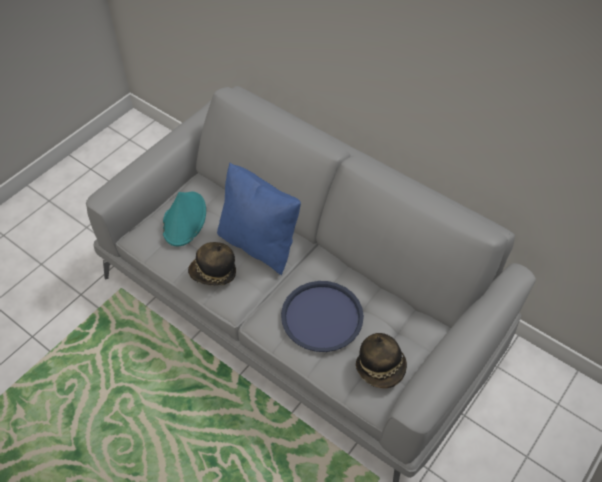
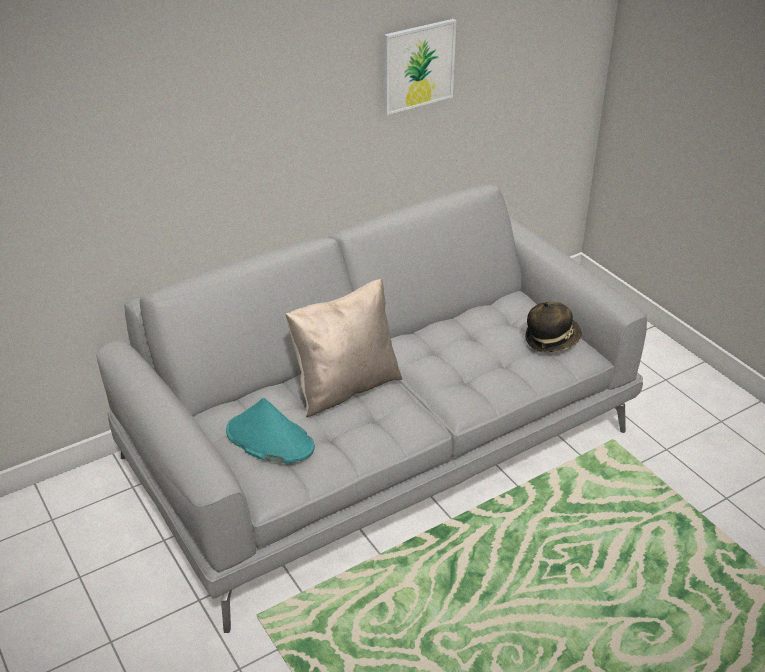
camera: 70 degrees left, 15 degrees down
(213, 273) = (371, 432): hat -> none
(259, 243) = (345, 387): blue pillow -> beige pillow
(322, 316) = (473, 362): blue tray -> none
(492, 92) = (418, 66): none -> picture

